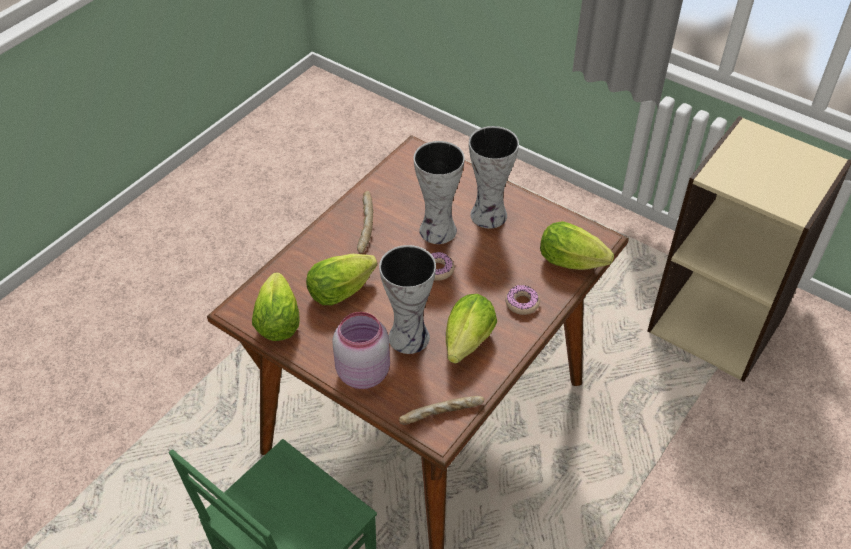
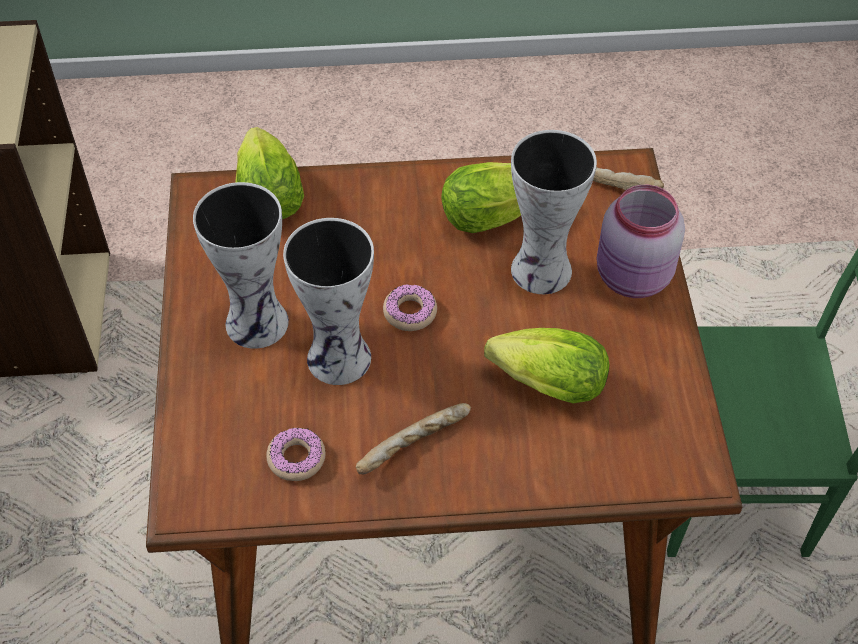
camera: 130 degrees left, 5 degrees up
(278, 319) = (659, 416): lettuce -> none
(522, 303) = (382, 203): donut -> donut (296, 458)

